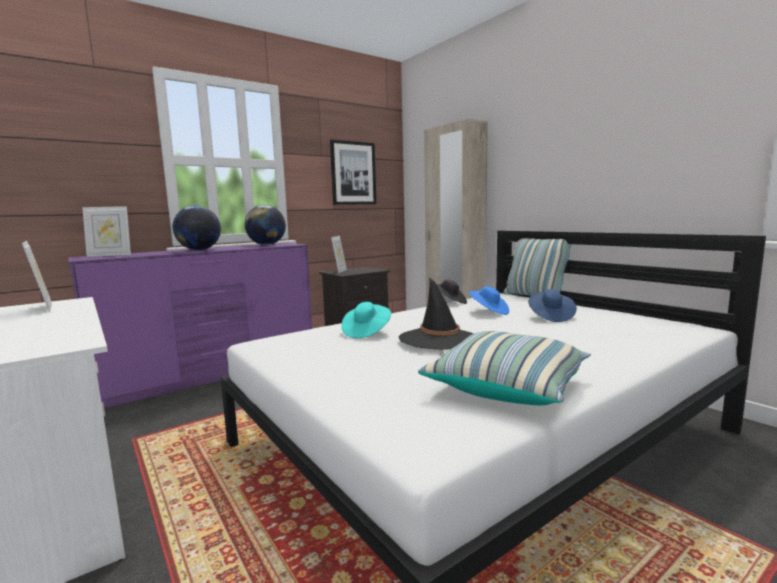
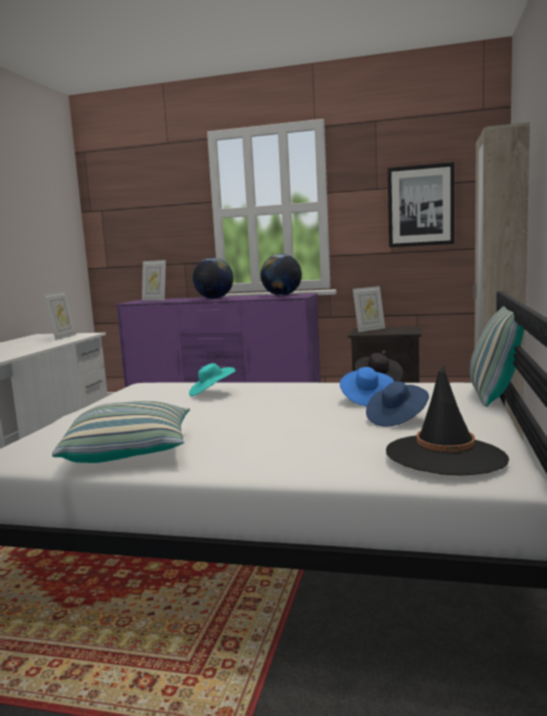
camera: 50 degrees right, 0 degrees up
(439, 339) = (224, 411): black hat -> black hat (445, 455)

